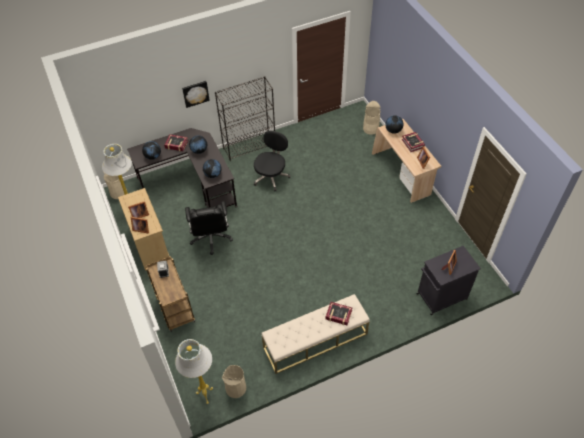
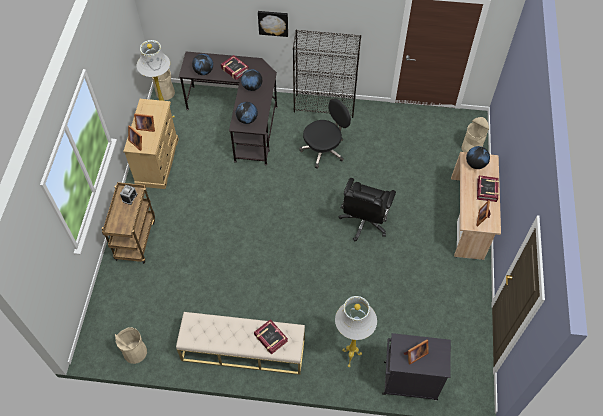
camera: 30 degrees right, 5 degrees up
(204, 395) = (103, 342): white floor lamp -> white floor lamp (350, 357)
(211, 238) = (218, 185): black office chair -> black office chair (364, 222)

